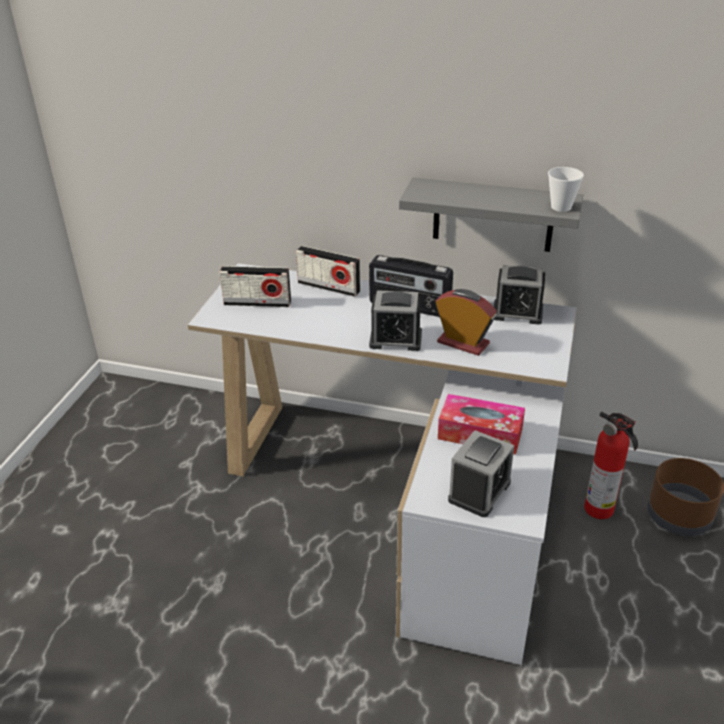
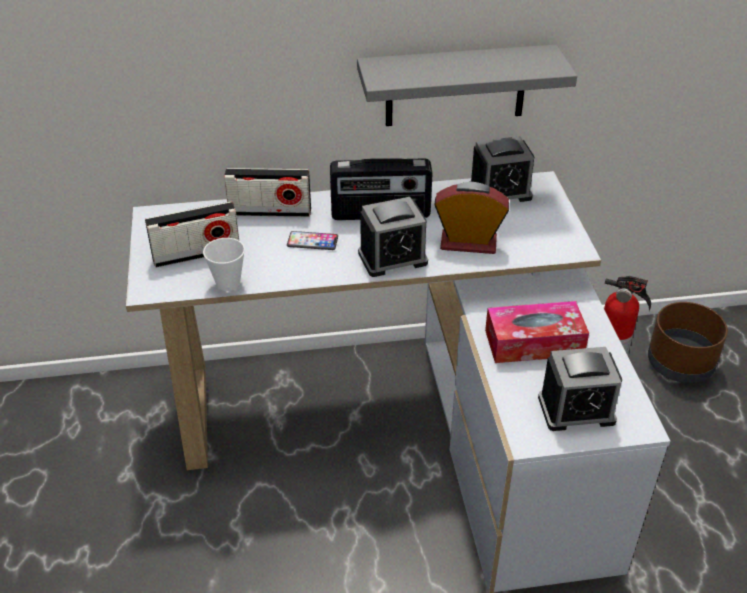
camera: 25 degrees left, 5 degrees up
(344, 314) = (312, 241): none -> phone
(479, 491) = (576, 409): alarm clock -> alarm clock turned 75 degrees clockwise
(561, 207) = (548, 65): cup -> cup (228, 283)

